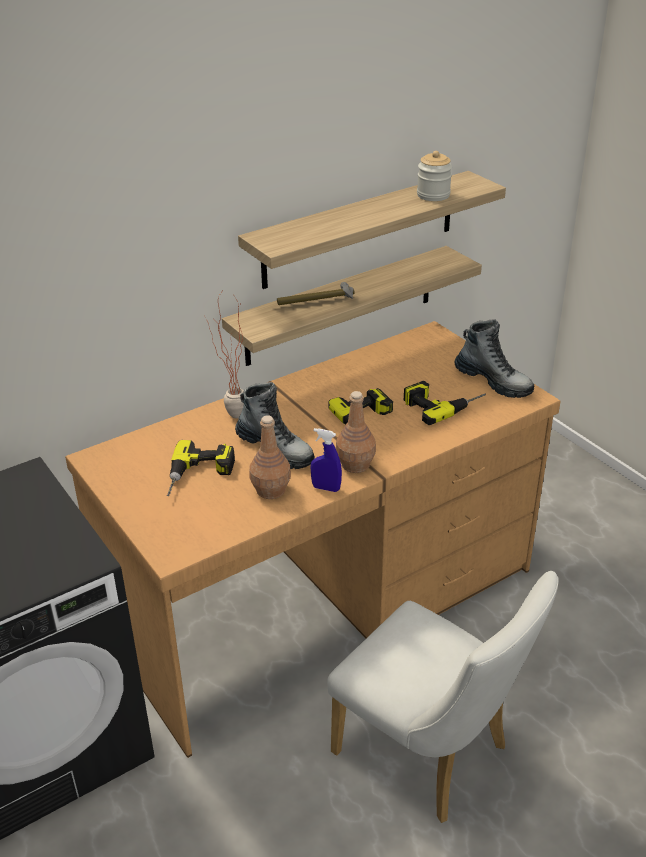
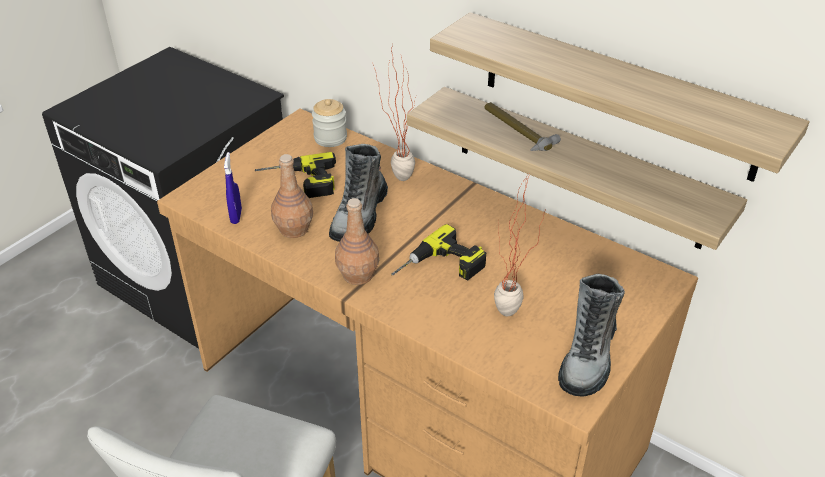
camera: 70 degrees right, 5 degrees up
(326, 488) = (310, 263): blue spray bottle -> blue spray bottle (236, 216)
(433, 195) = (689, 106): jar -> jar (330, 138)
(442, 403) = (510, 318): power drill -> potted plant

